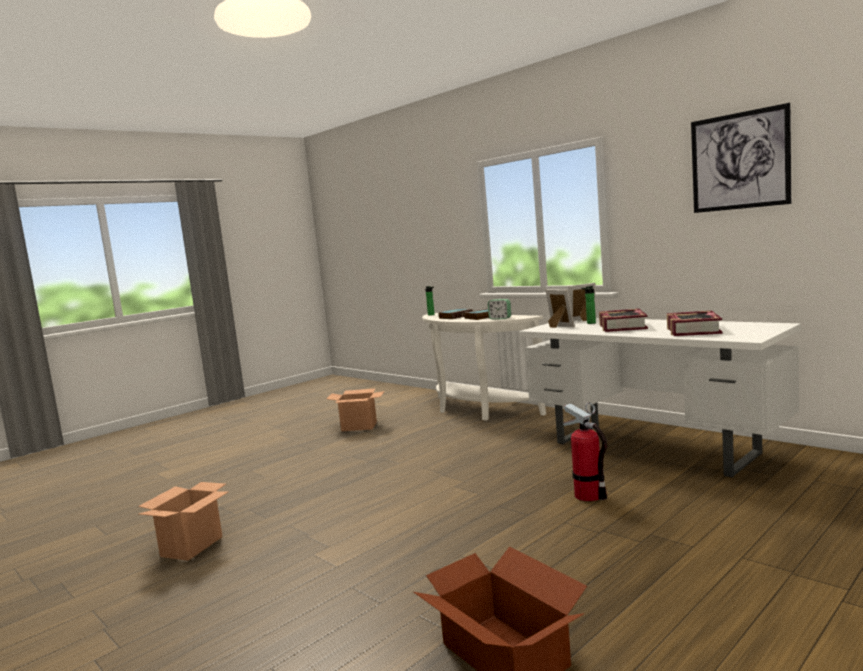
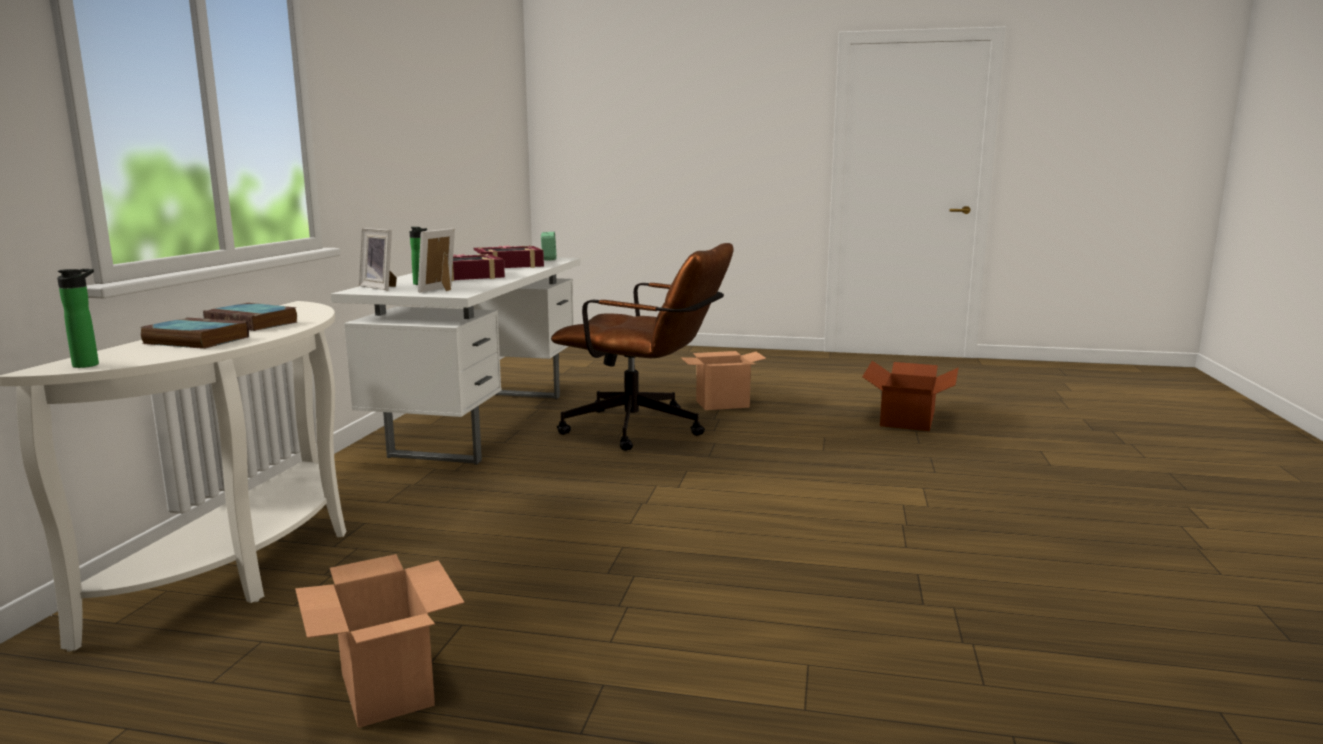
camera: 125 degrees left, 5 degrees up
(192, 546) = (1057, 589): cardboard box -> cardboard box (722, 404)
(500, 318) = (304, 313): alarm clock -> alarm clock (549, 259)
(588, 495) = (645, 430): fire extinguisher -> brown office chair
(739, 161) = (410, 79): picture -> none

